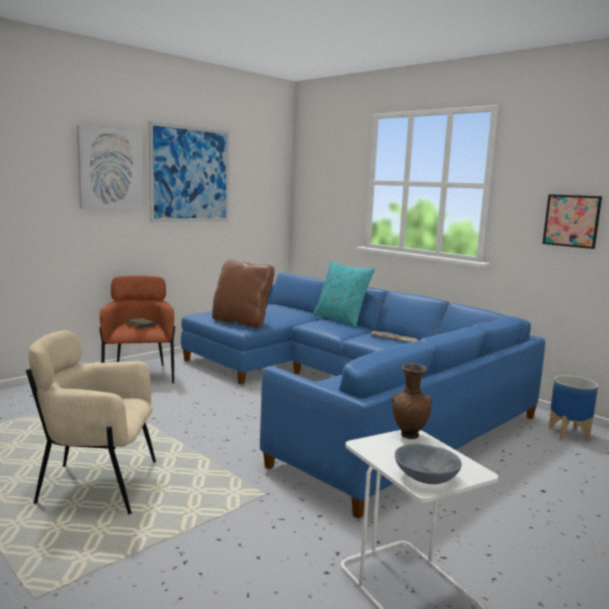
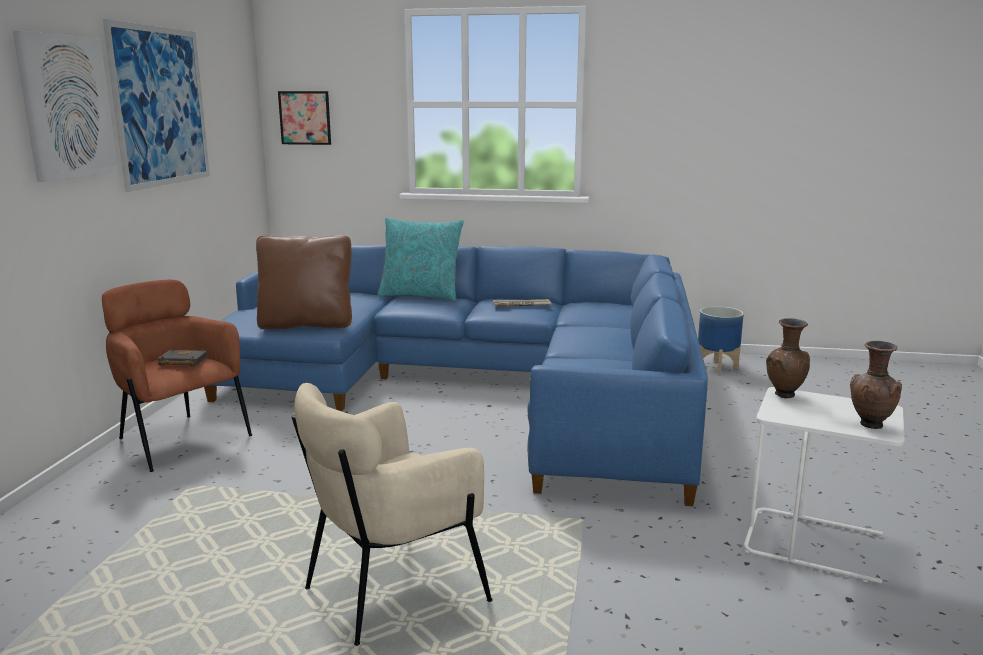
camera: 35 degrees left, 5 degrees up
(425, 477) = (869, 425): grey bowl -> brown vase
(571, 221) = (683, 141): picture -> picture (305, 118)

